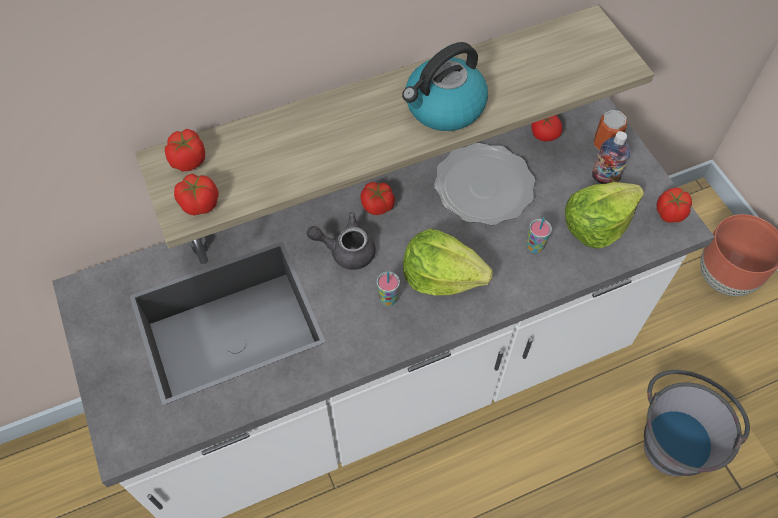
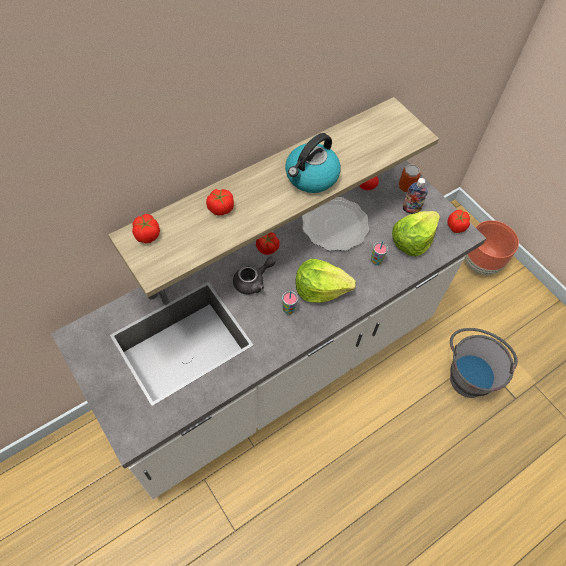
camera: 15 degrees left, 0 degrees up
(199, 204) = (163, 264): tomato -> tomato (220, 208)
(346, 250) = (253, 281): grey teapot -> grey teapot turned 150 degrees clockwise

